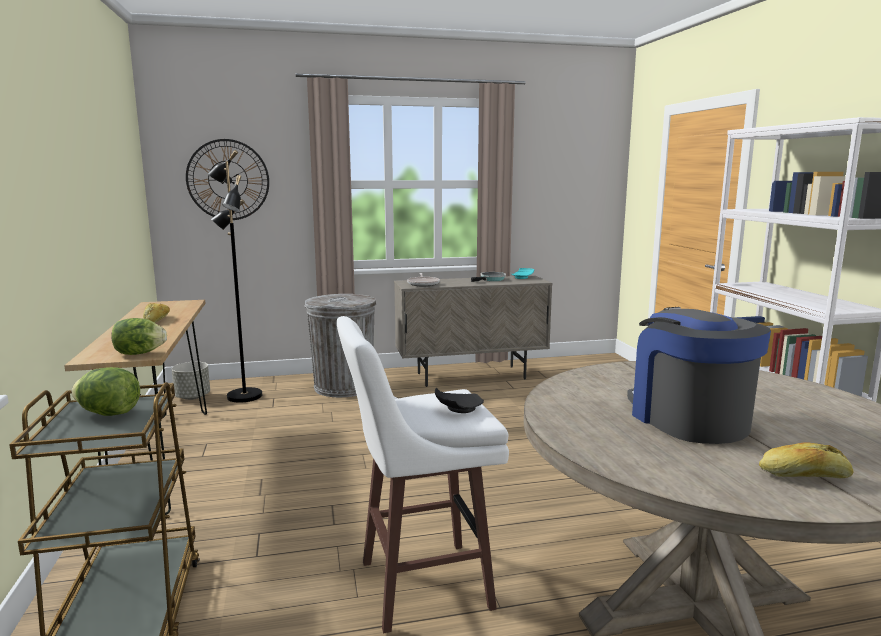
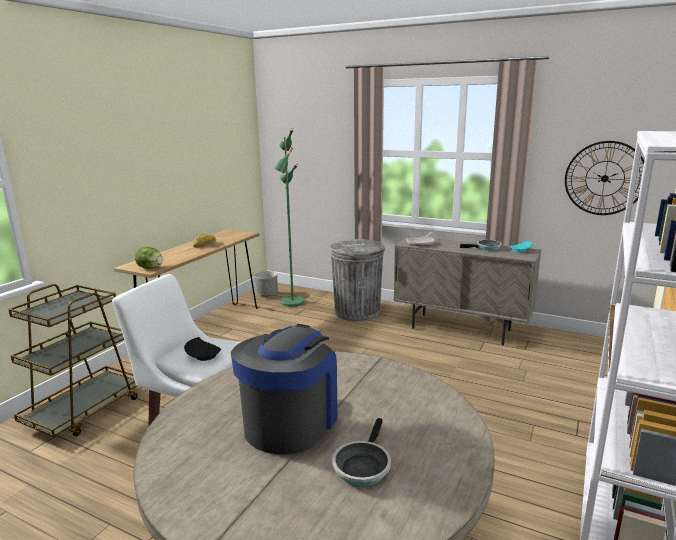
camera: 40 degrees right, 5 degrees up
(109, 413) = (74, 303): lettuce -> none
(228, 180) = (305, 146): wall clock -> wall clock (604, 178)
(243, 396) = (291, 302): black floor lamp -> green floor lamp
(803, 422) = (362, 466): none -> frying pan
(804, 475) = (238, 500): bread -> none

